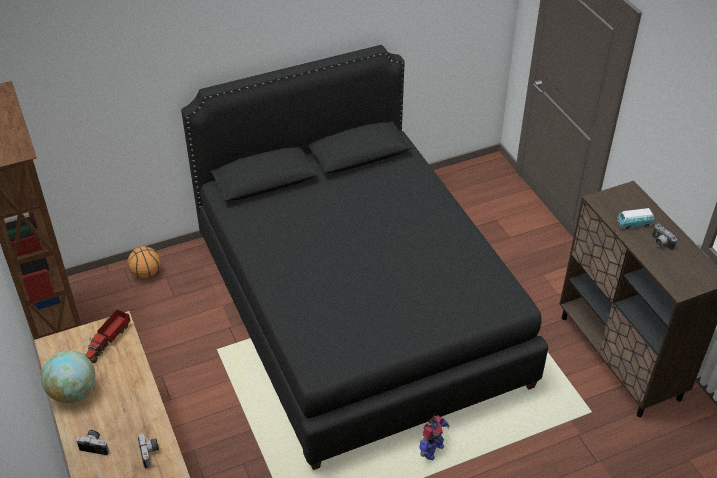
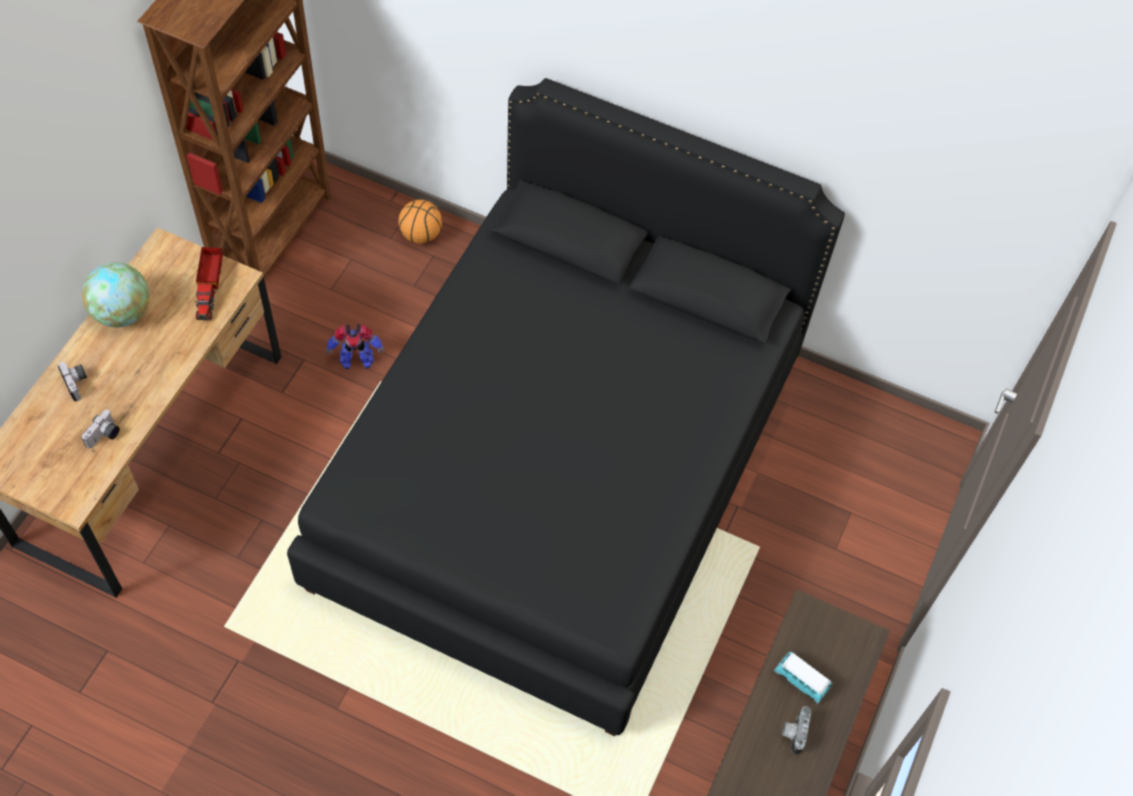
camera: 45 degrees right, 15 degrees up
(108, 340) = (209, 287): toy truck -> toy truck turned 75 degrees counterclockwise
(431, 450) = (430, 687): toy robot -> toy robot (356, 360)

